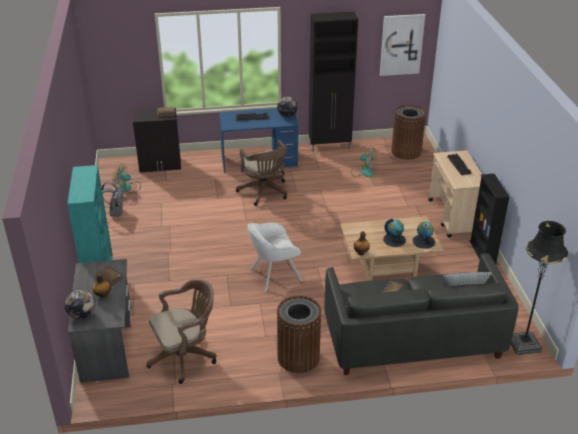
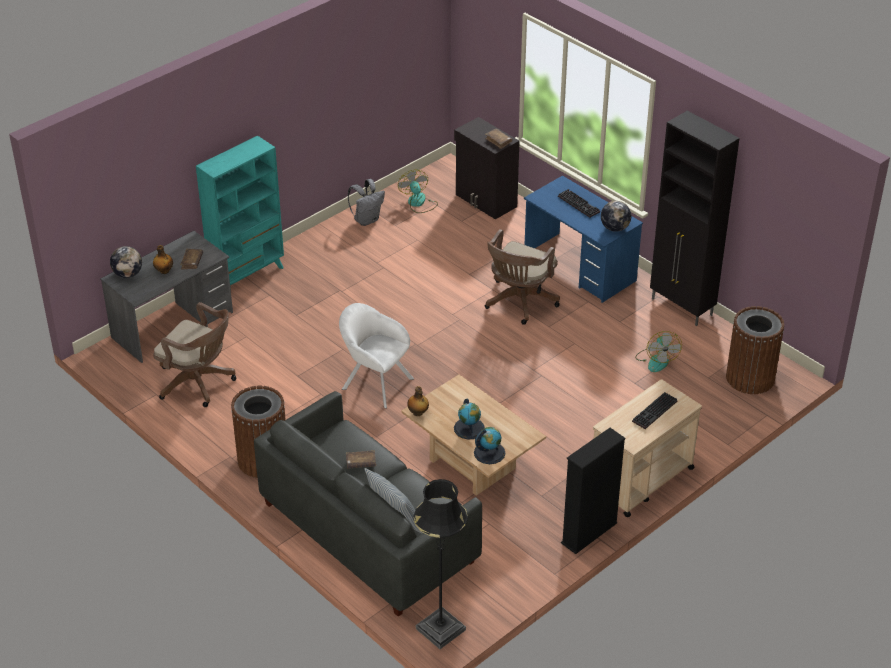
camera: 55 degrees right, 5 degrees up
(401, 44) = (798, 222): picture -> none

